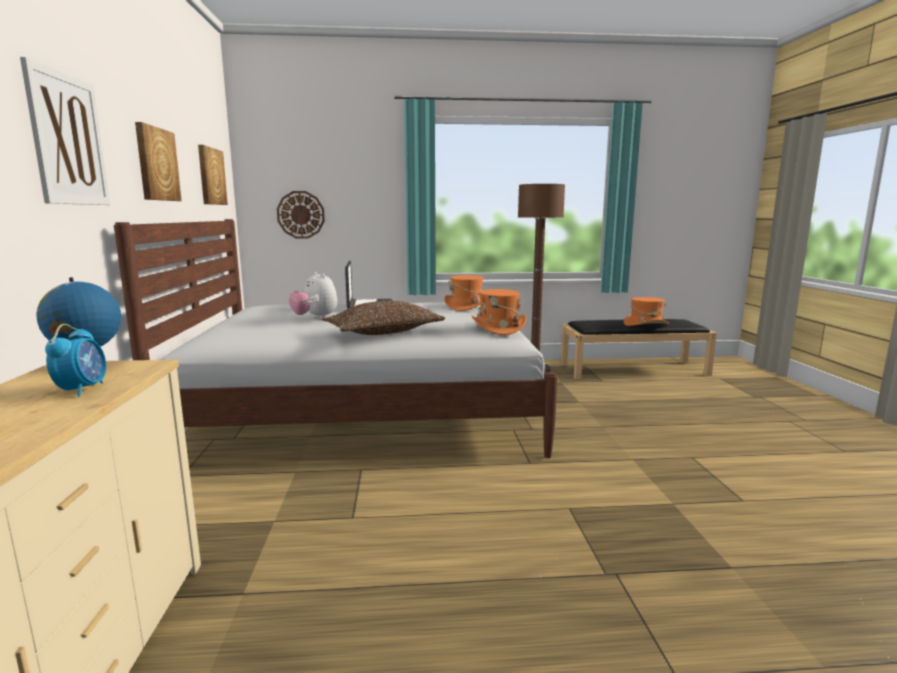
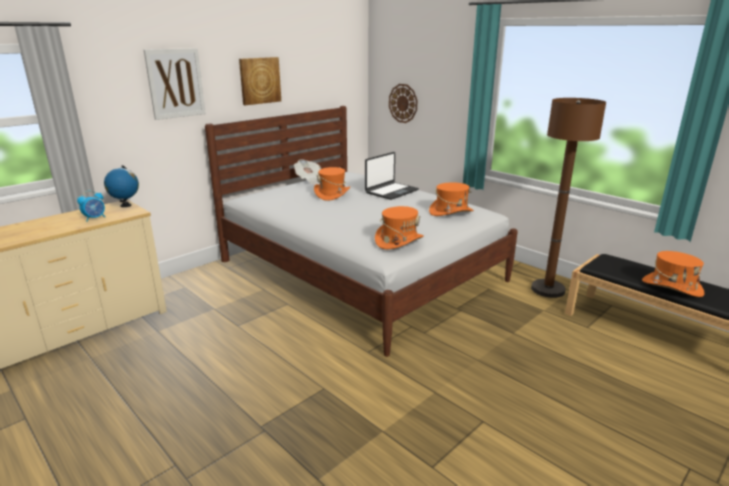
camera: 50 degrees right, 10 degrees up
(211, 176) = (330, 76): picture -> none
(239, 316) = (310, 180): none -> newspaper
(315, 318) = (332, 194): plush toy -> orange hat
(384, 333) = (328, 219): brown pillow -> none

